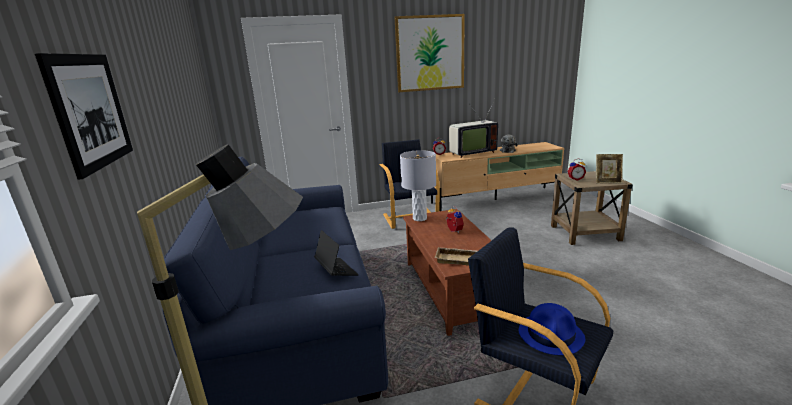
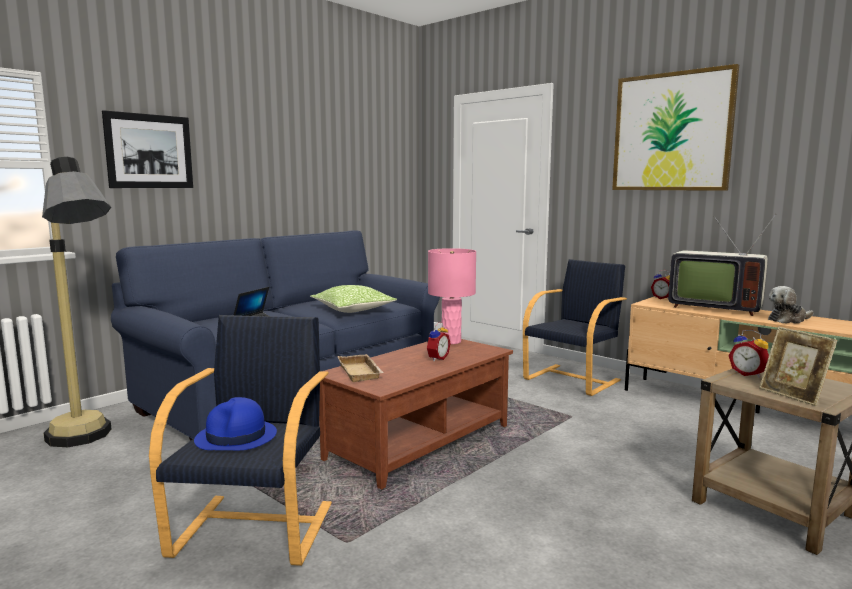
camera: 55 degrees right, 10 degrees down
(326, 225) = (353, 309): none -> pillow
(419, 218) = (451, 341): grey table lamp -> pink table lamp

